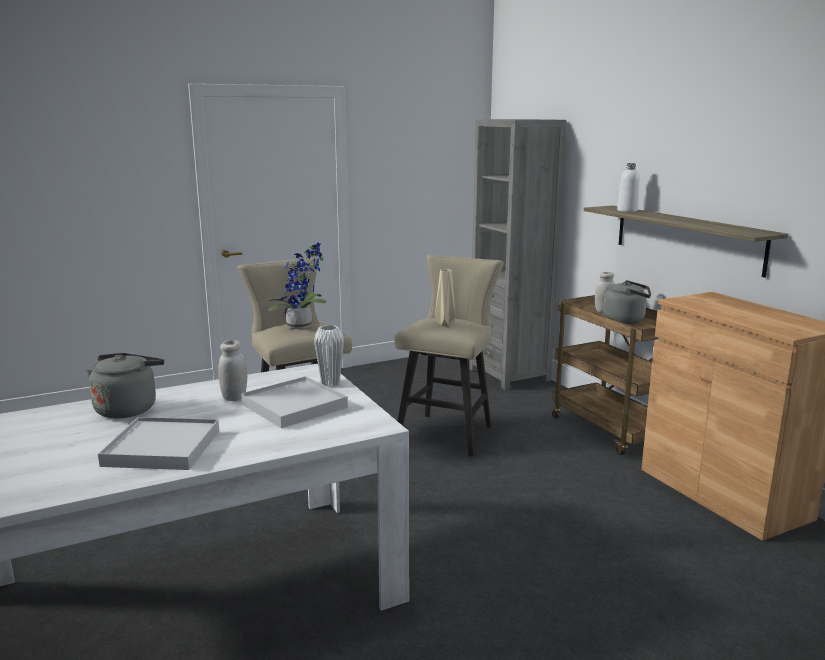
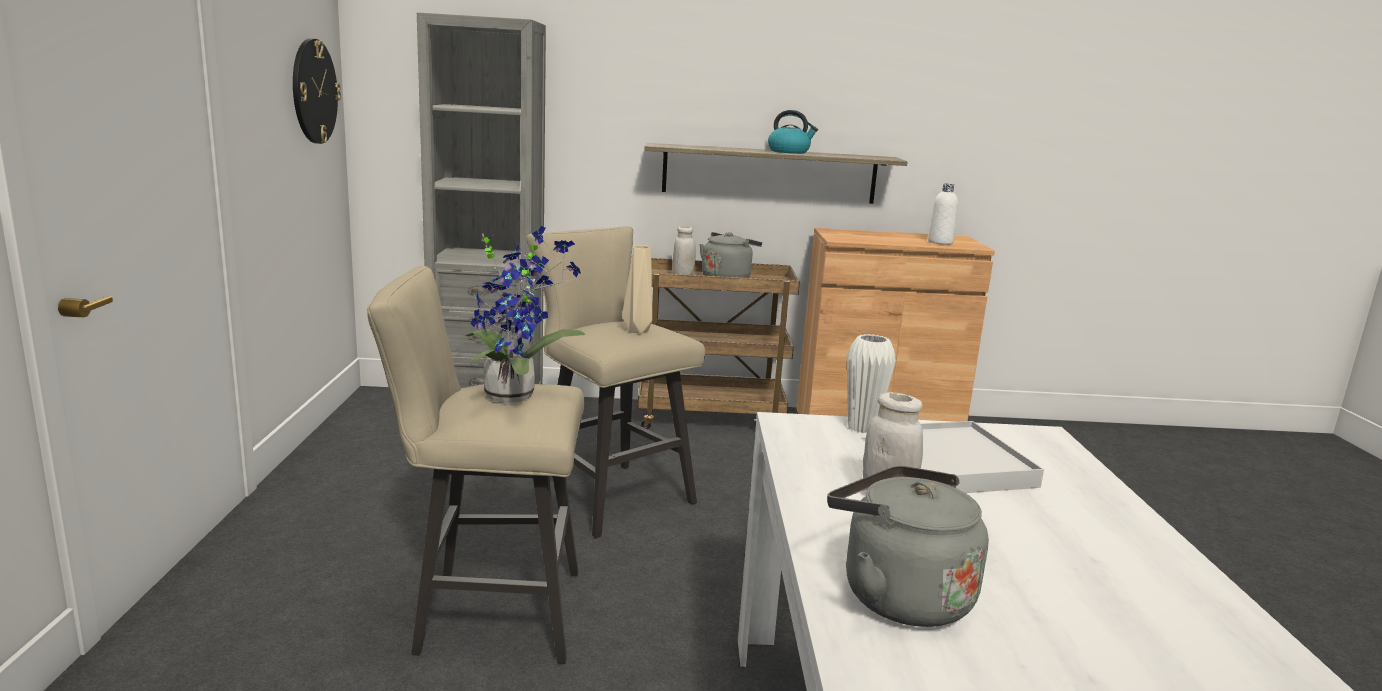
camera: 65 degrees left, 0 degrees up
(162, 448) = (1114, 585): white tray -> none
(447, 166) = (314, 91): none -> wall clock
(627, 210) = (699, 146): white bottle -> white bottle (940, 242)
(684, 220) = (789, 152): none -> kettle

